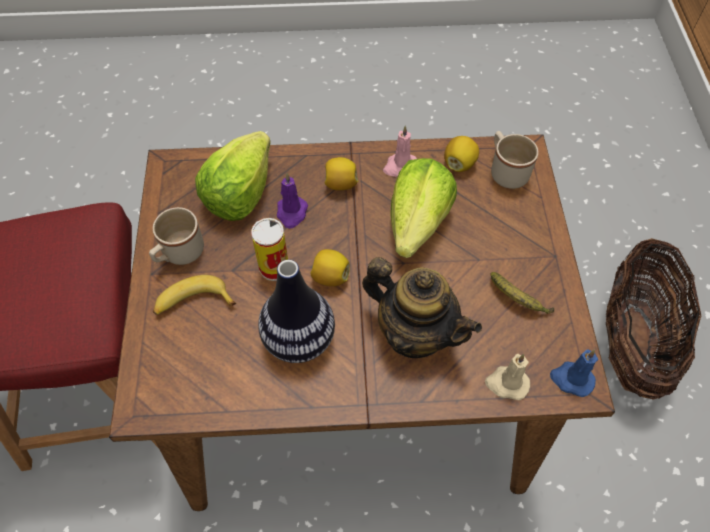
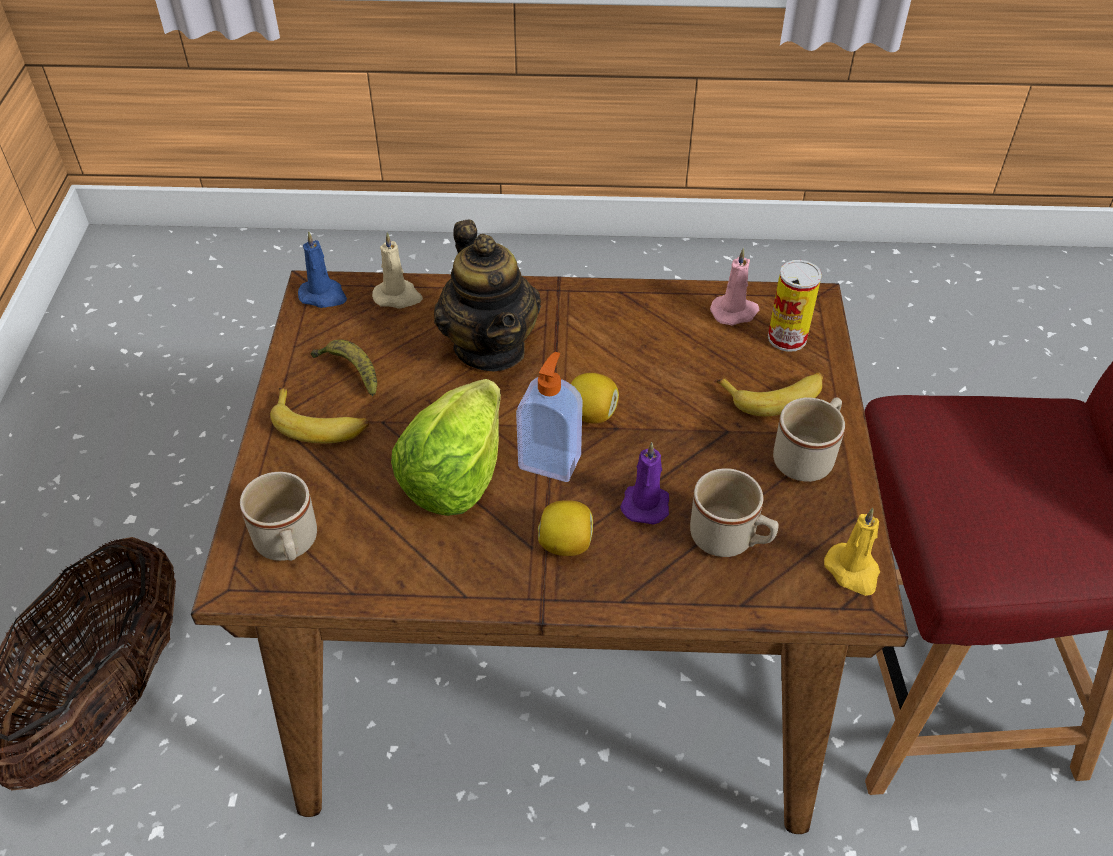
camera: 175 degrees left, 10 degrees down
(169, 180) = (853, 571): none -> yellow candle
(240, 193) = (730, 540): lettuce -> beige mug
(274, 268) = (669, 429): can -> can (787, 338)
(298, 339) = (634, 350): vase -> none
(356, 237) = (550, 461): none -> soap dispenser
(400, 167) = (462, 566): pink candle -> pink candle (735, 312)
(415, 333) = (490, 347): teapot -> teapot turned 150 degrees counterclockwise
(459, 163) = (361, 565): lemon -> none
(521, 253) = (320, 424): none -> banana

